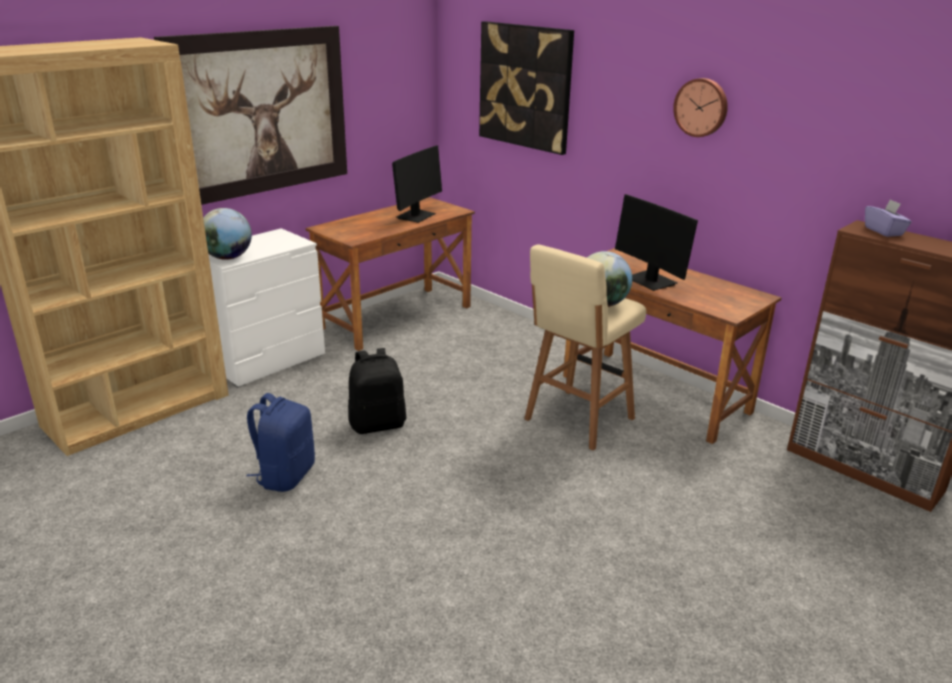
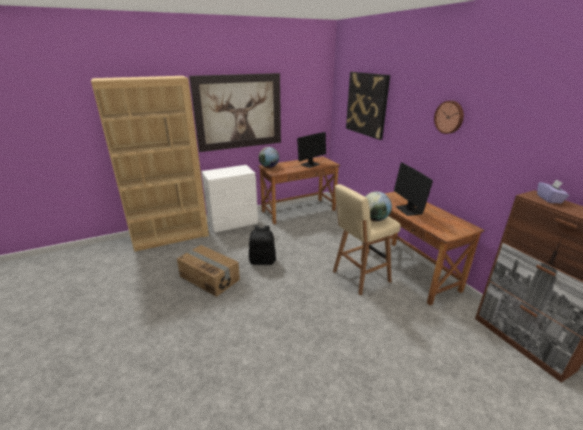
camera: 20 degrees right, 0 degrees up
(228, 258) = (214, 175): globe -> globe (269, 167)
(285, 475) = (210, 277): blue backpack -> cardboard box

